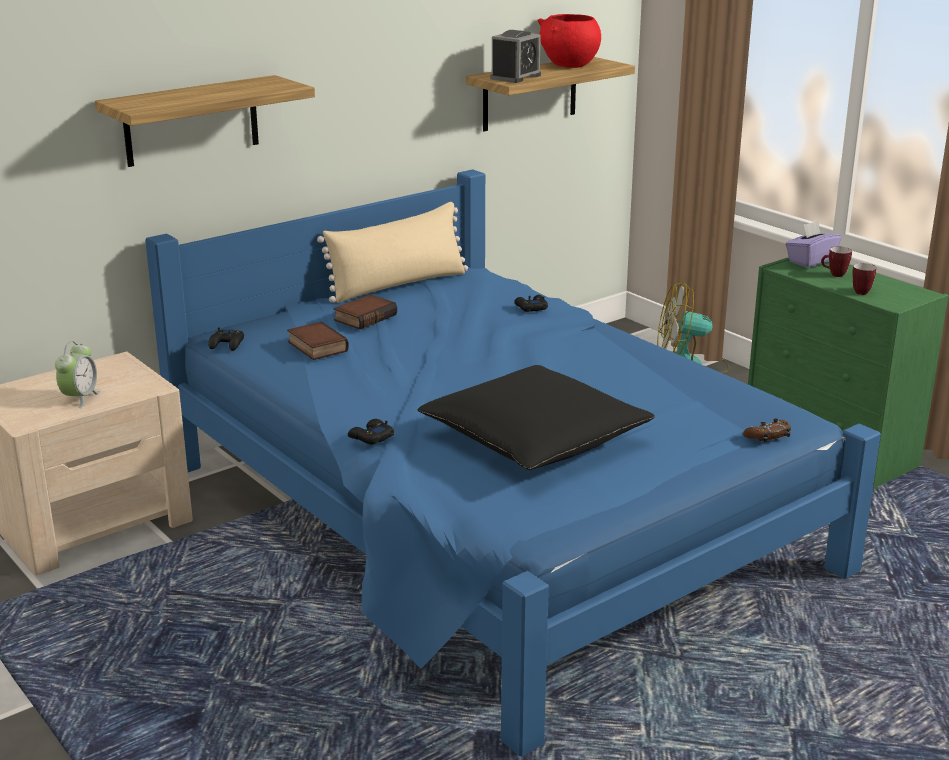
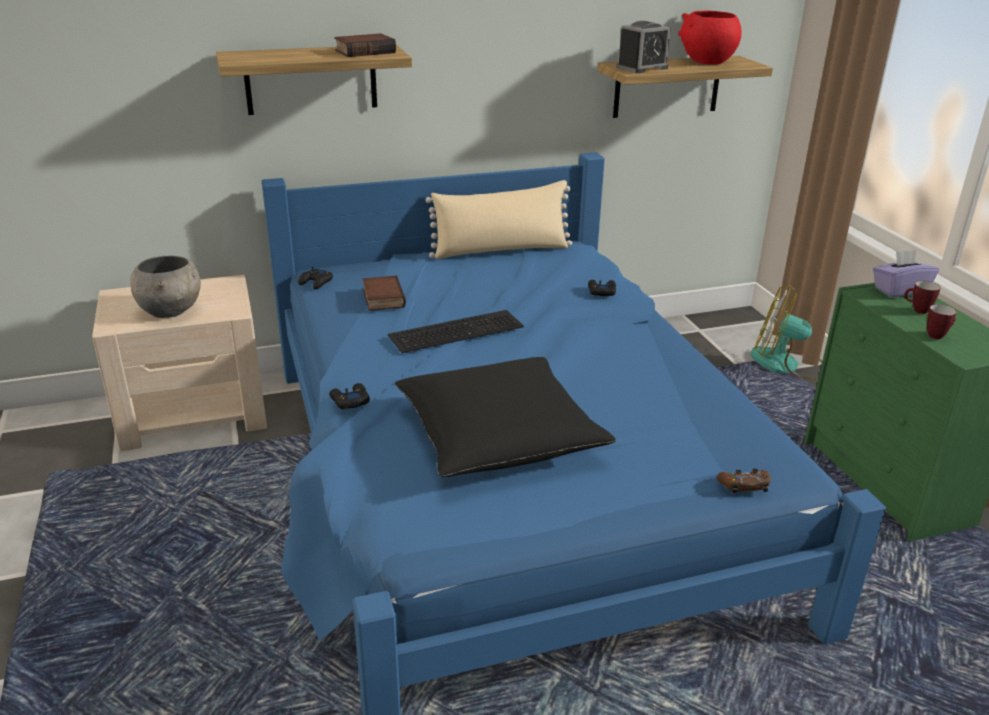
camera: 20 degrees right, 5 degrees up
(80, 398) = (171, 311): alarm clock -> grey bowl
(364, 317) = (445, 276): book -> book (365, 51)
(420, 362) = (456, 330): none -> keyboard

